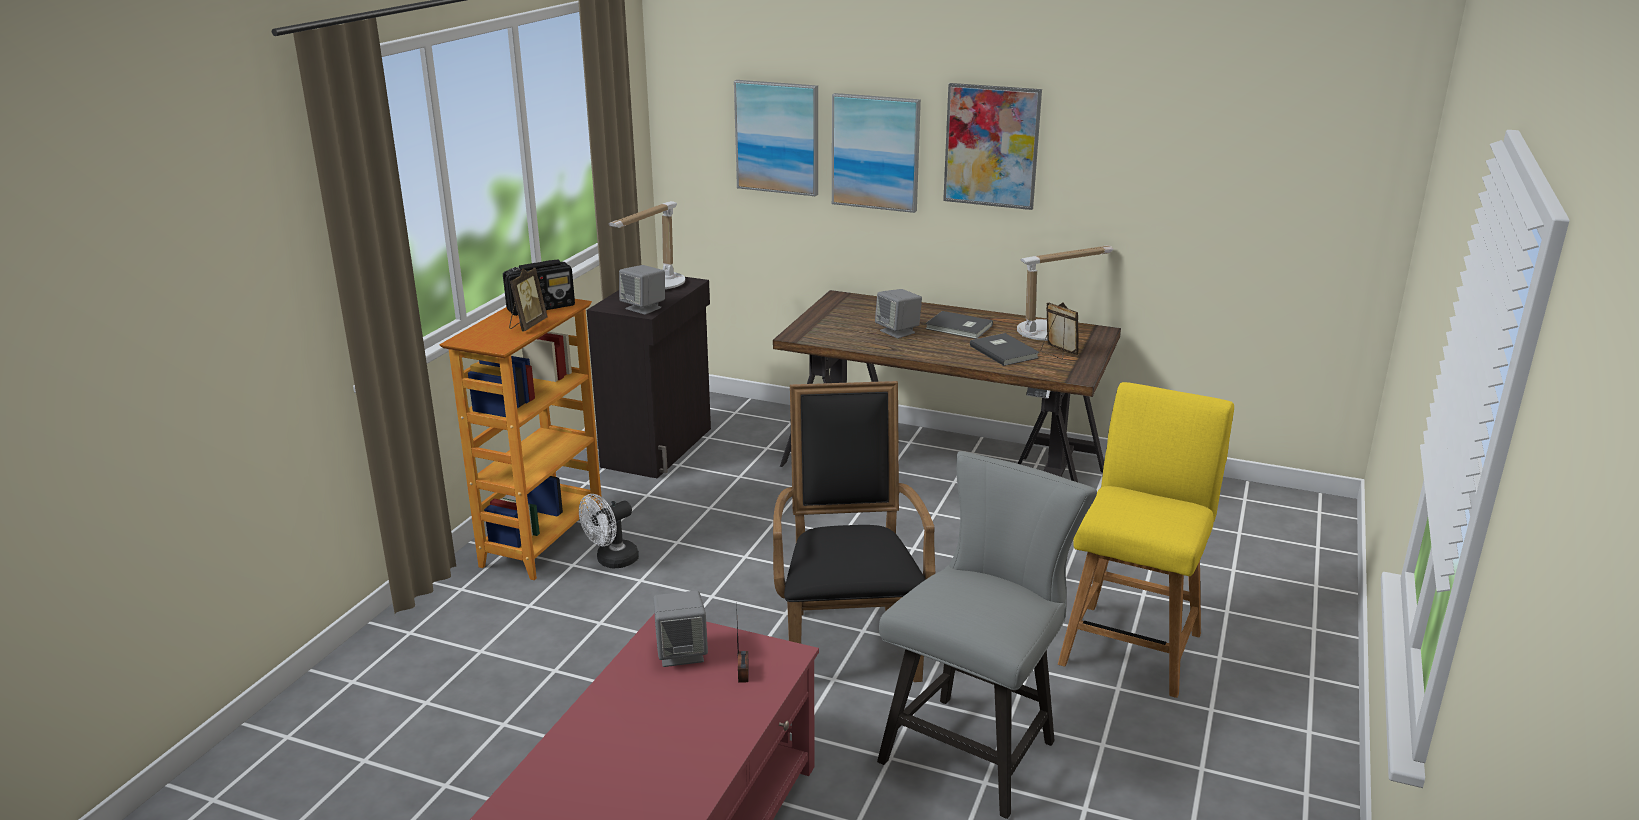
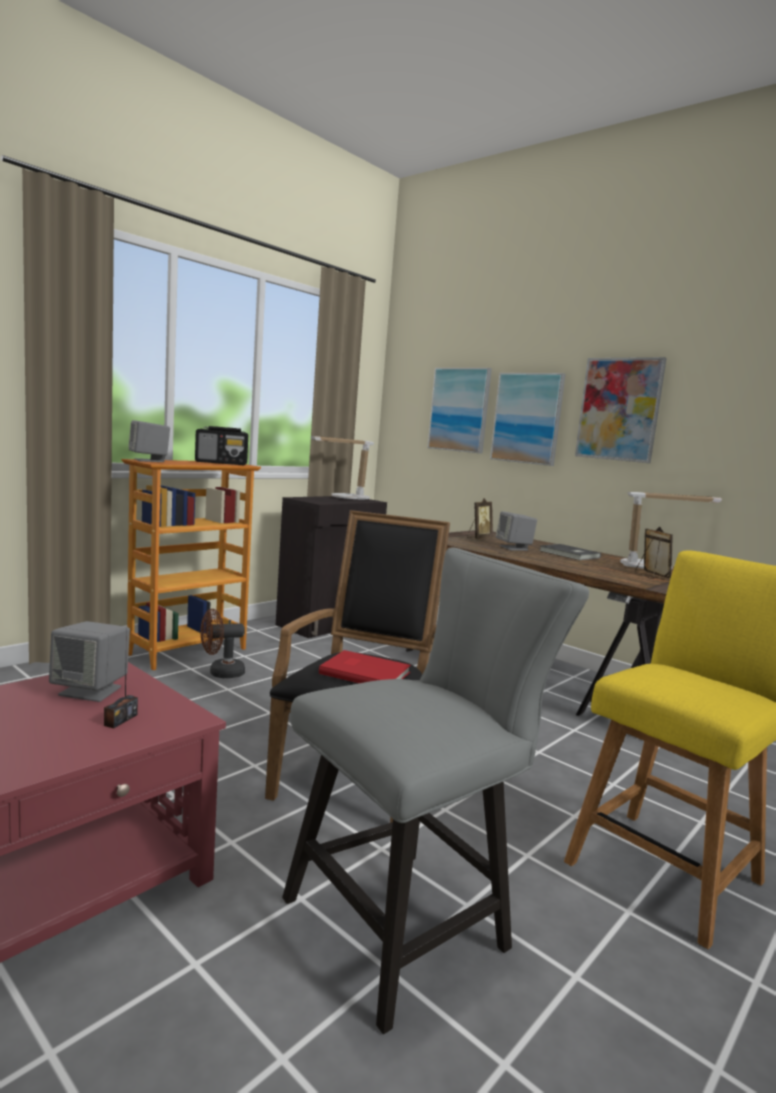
camera: 20 degrees right, 15 degrees down
(527, 325) = (195, 463): picture frame -> picture frame (478, 538)
(612, 561) = (221, 673): white fan -> brown fan
(644, 308) = (322, 501): grey speaker -> grey speaker (149, 460)
(861, 553) = (365, 672): none -> red book
(1004, 351) = (600, 568): grey book -> none

